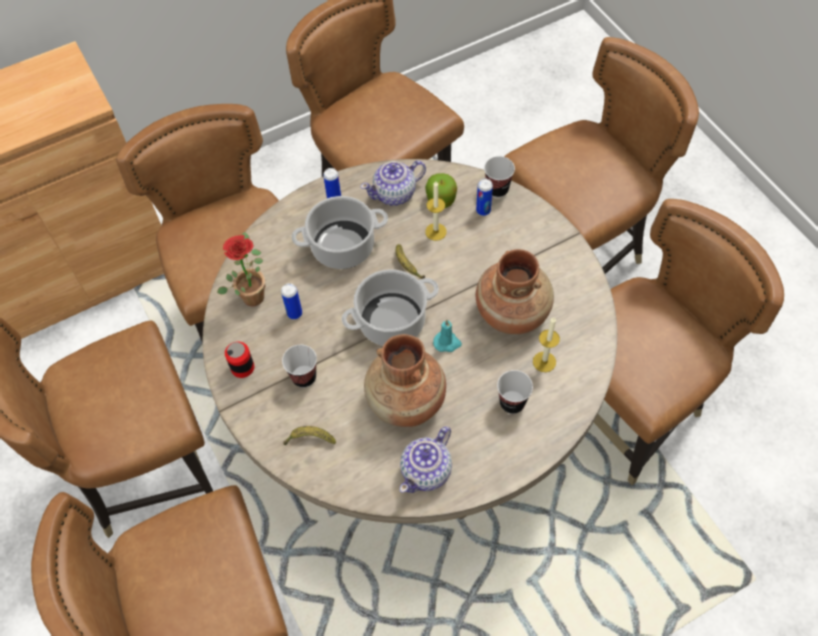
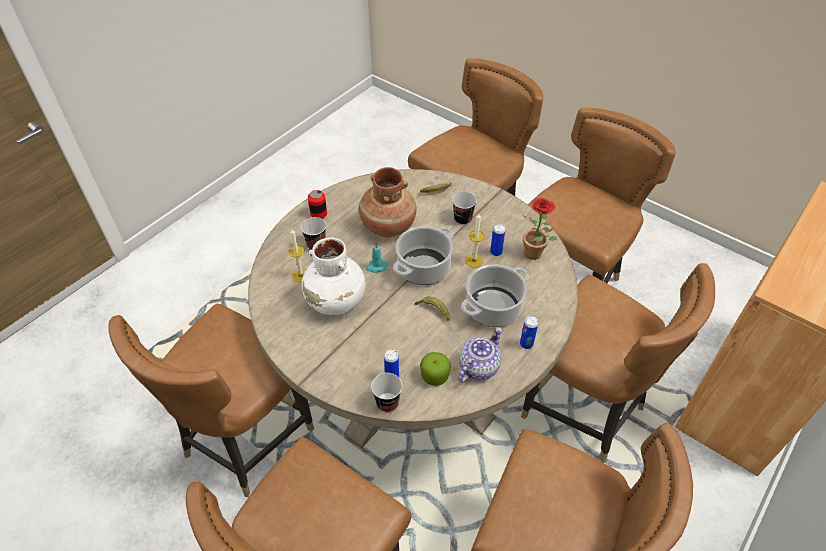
camera: 155 degrees right, 10 degrees down
(242, 368) = (506, 212): can -> can (318, 214)
(427, 471) = (357, 197): teapot -> none
(435, 232) = (424, 344): candle -> candle (474, 261)
(512, 312) = (336, 301): brown vase -> white vase

